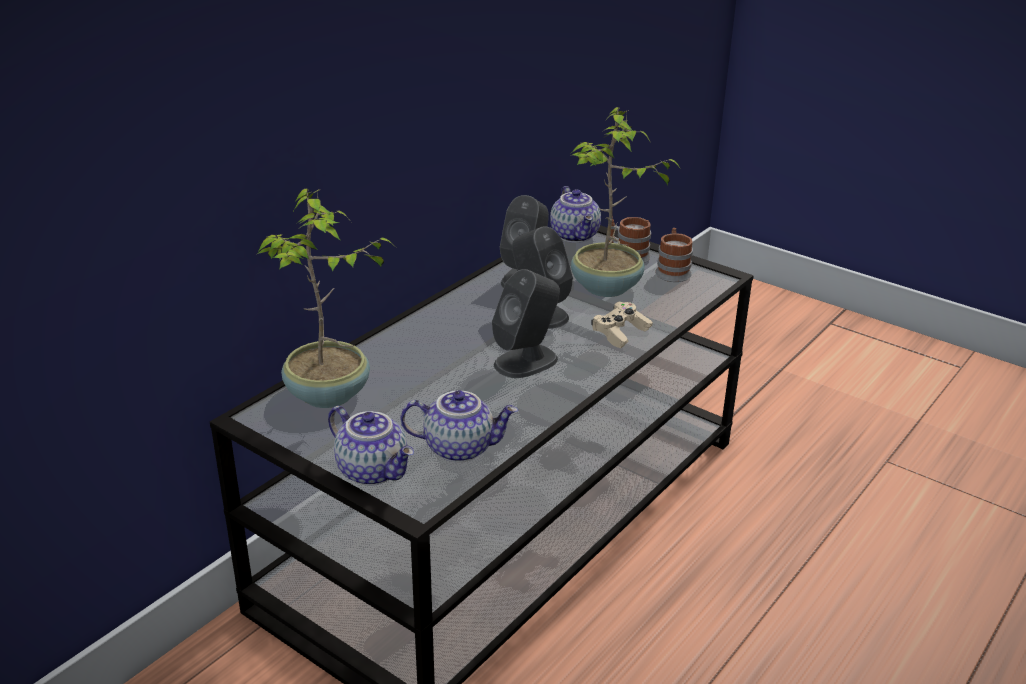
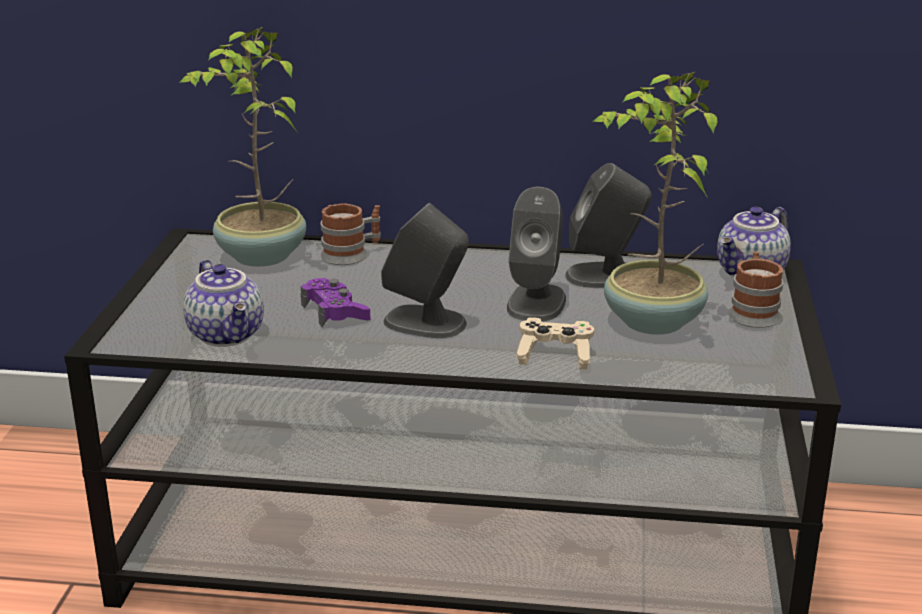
camera: 60 degrees right, 5 degrees down
(374, 470) = (153, 308): teapot -> none
(469, 391) = (335, 311): none -> purple game controller
(672, 271) = (758, 349): mug -> mug (351, 254)

